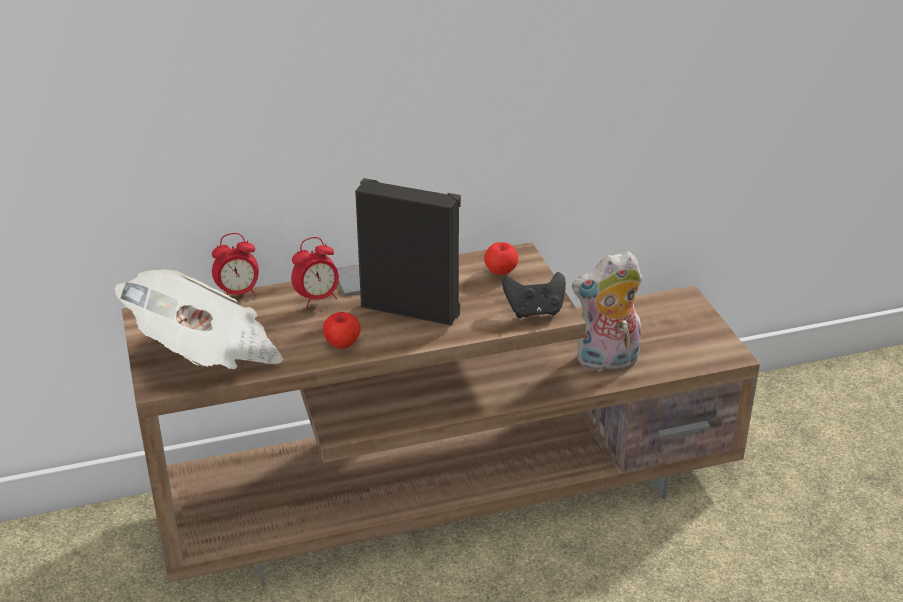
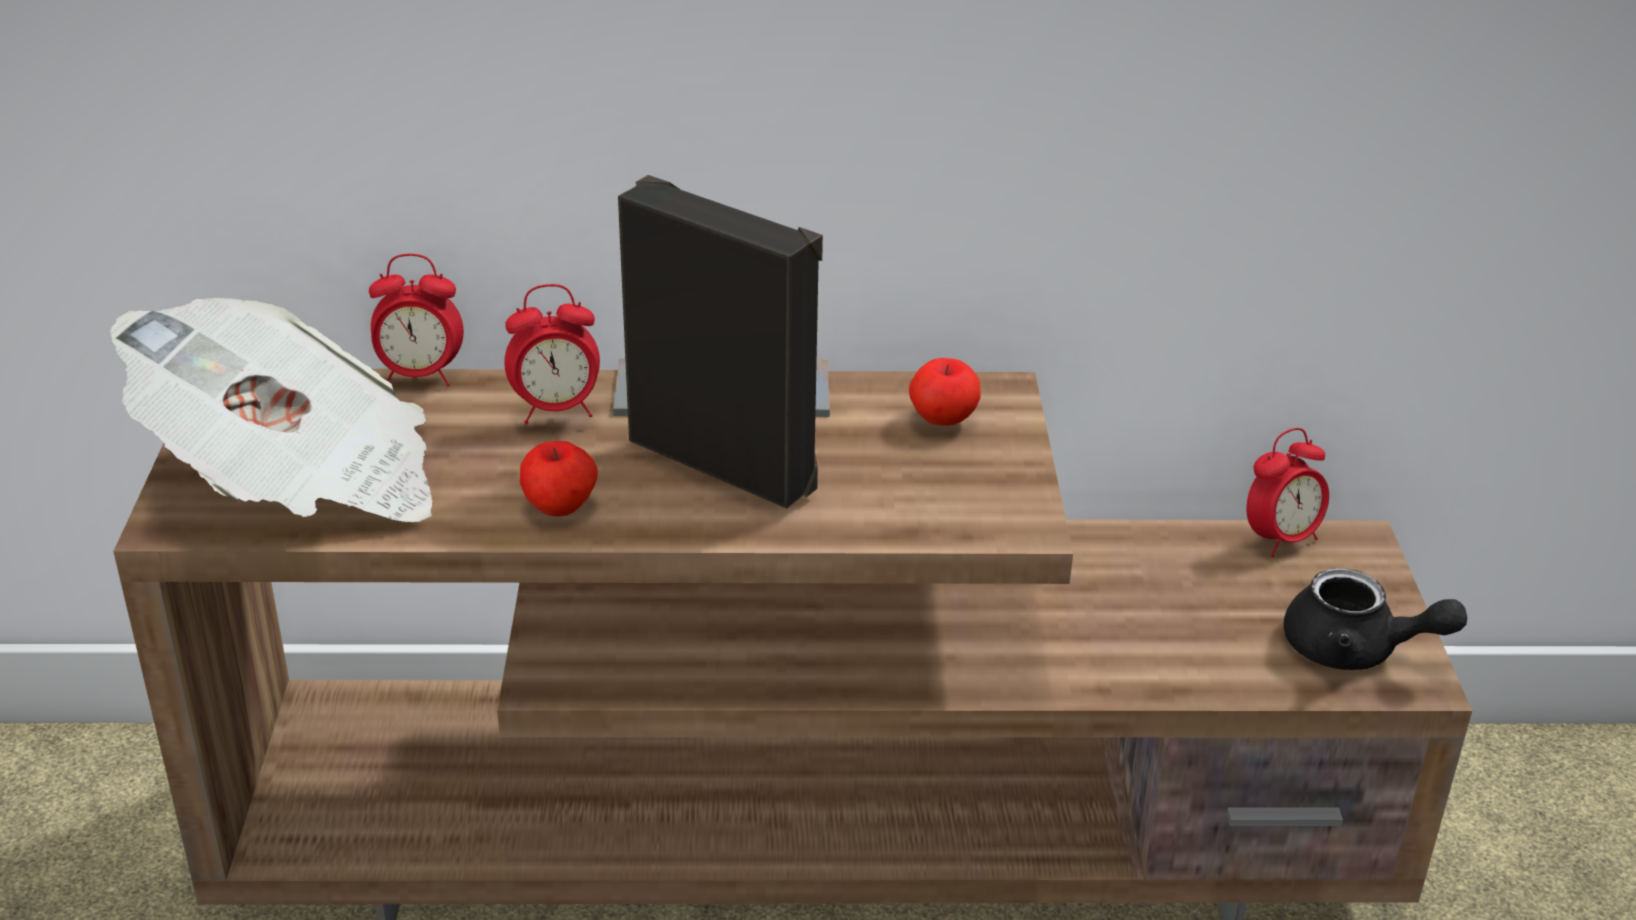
camera: 15 degrees right, 0 degrees up
(534, 311) = (975, 510): black game controller -> none
(606, 362) = (1140, 643): plush toy -> none
(651, 302) = (1280, 539): none -> alarm clock
(701, 347) = (1355, 650): none -> black teapot

